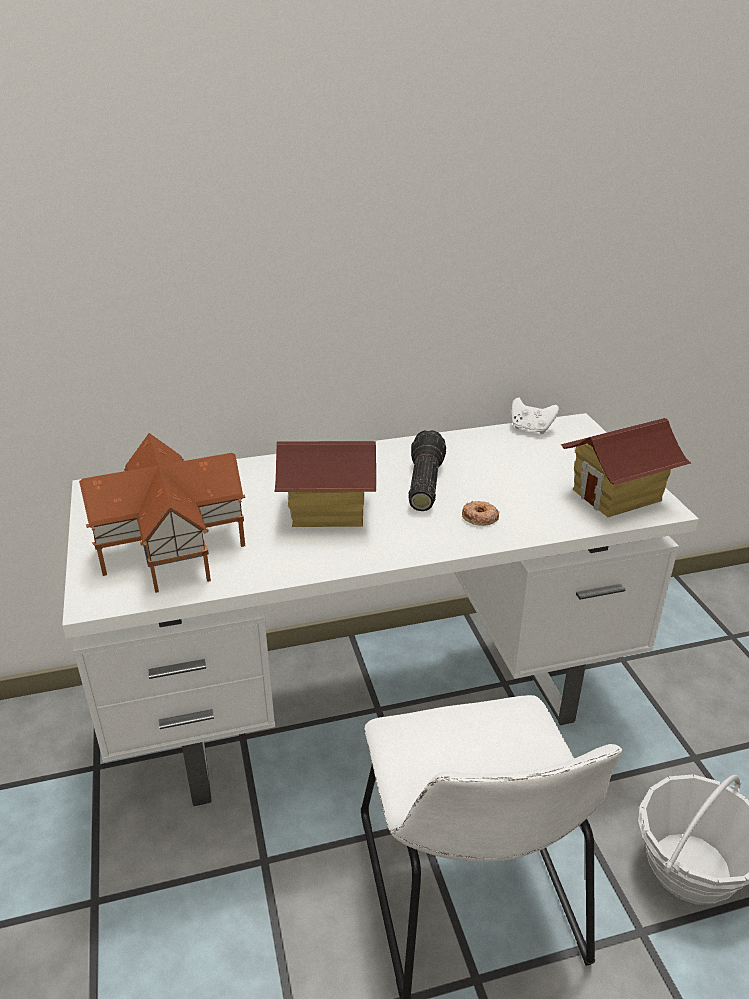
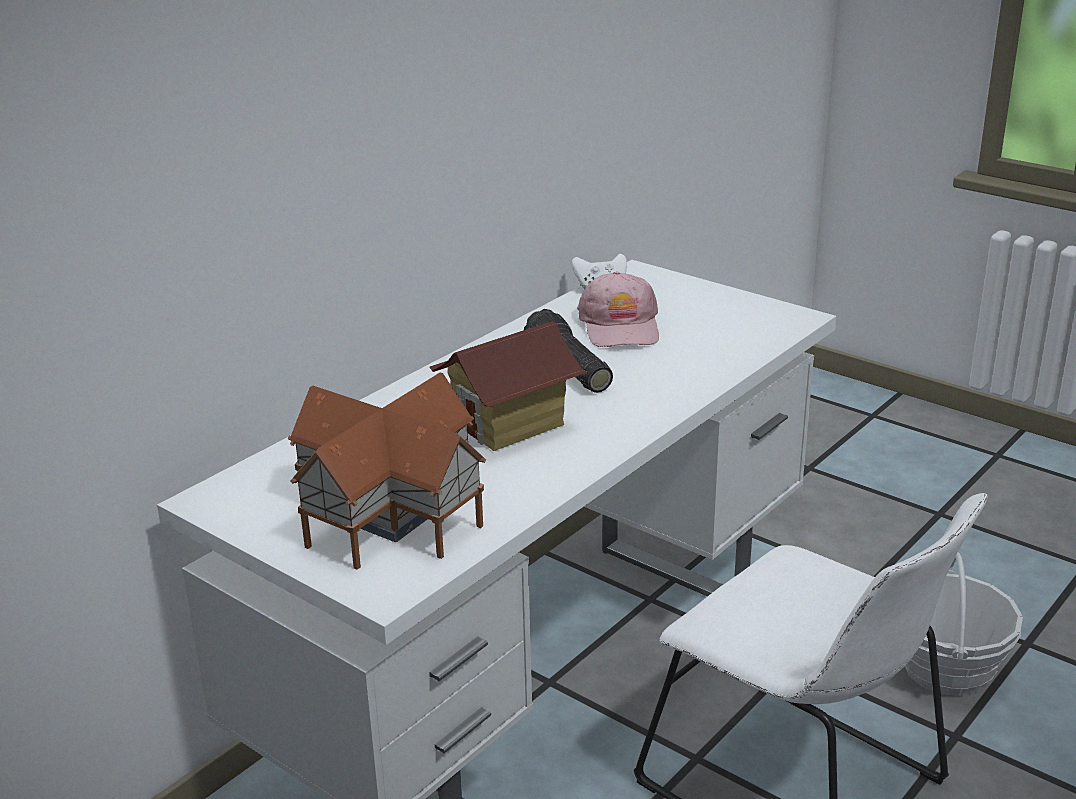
camera: 35 degrees left, 5 degrees down
(480, 517) = (660, 378): donut -> none
(506, 464) = (620, 326): none -> pink cap
(617, 496) = (752, 320): toy house -> none

